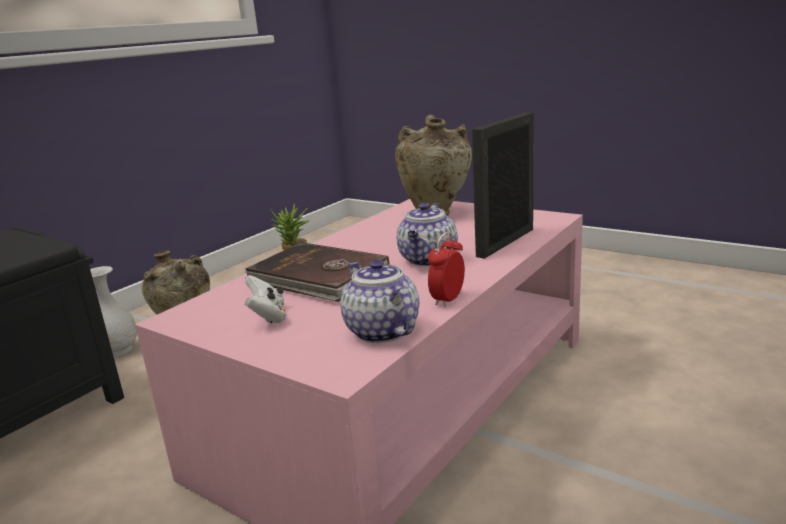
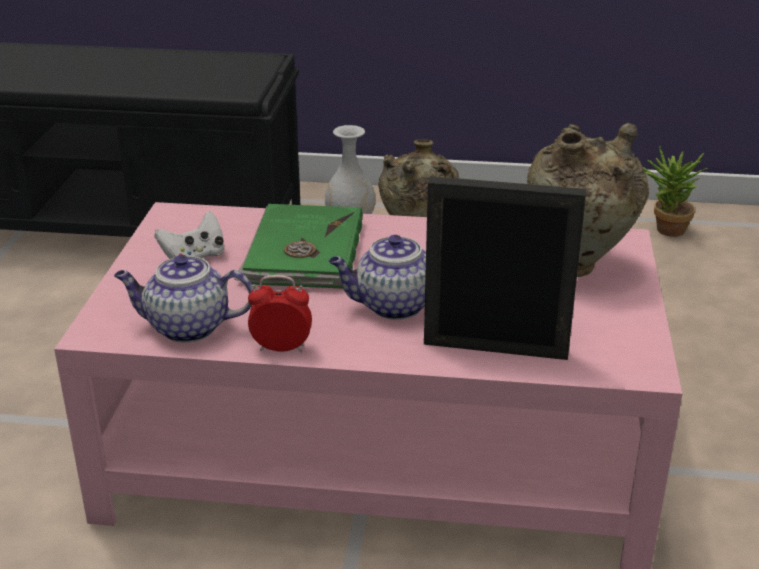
camera: 60 degrees right, 10 degrees up
(318, 277) = (302, 252): brown book -> green book
(380, 330) = (186, 328): teapot -> teapot turned 120 degrees counterclockwise

